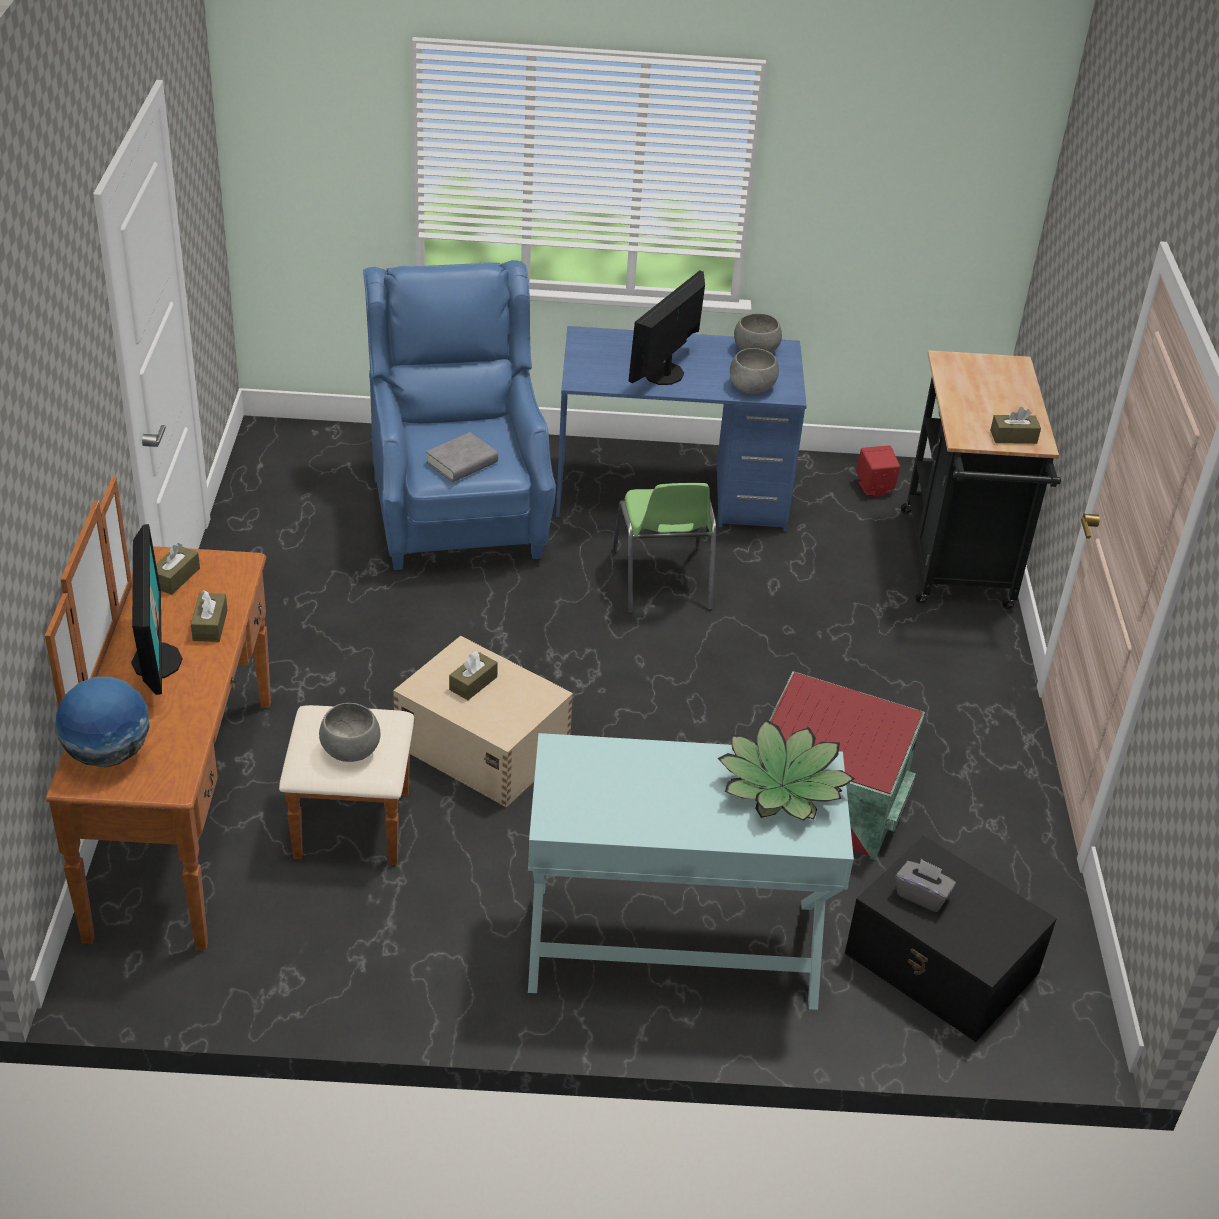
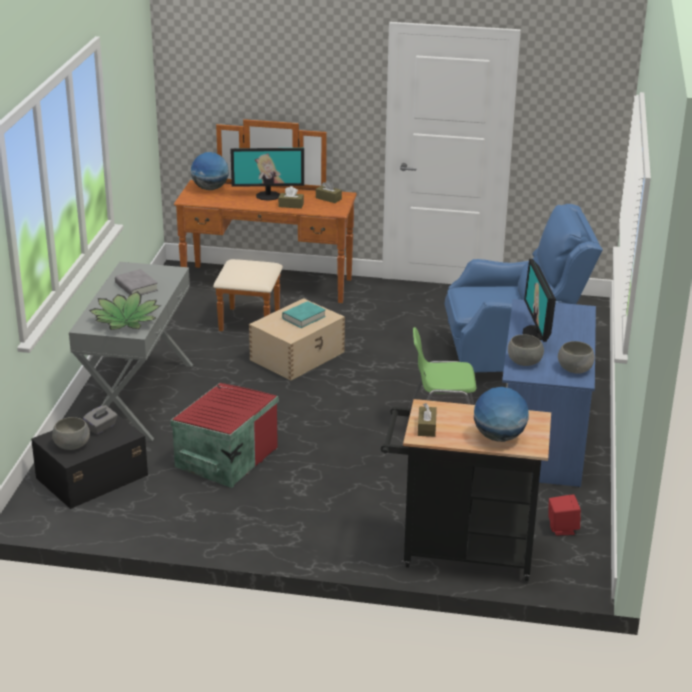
camera: 100 degrees right, 10 degrees down
(351, 750) = (240, 269): grey bowl -> grey bowl (71, 445)
(462, 463) = (475, 298): grey book -> grey book (136, 287)
(473, 683) = (304, 317): brown tissue box -> turquoise book
(664, 374) = (536, 333): monitor -> monitor turned 135 degrees counterclockwise
(672, 946) = (138, 397): turquoise console table -> grey console table
(1006, 386) = (499, 437): none -> globe

